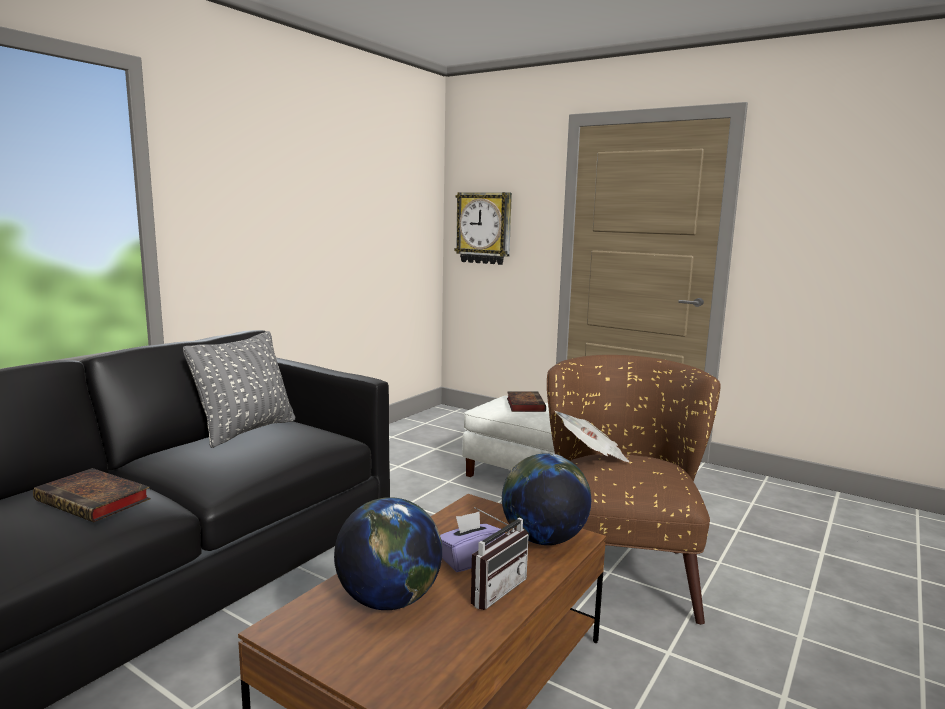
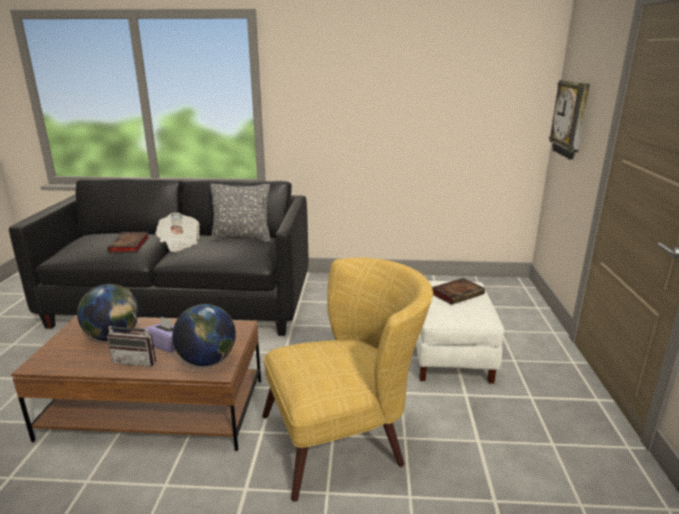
camera: 60 degrees right, 10 degrees up
(591, 455) = (336, 339): newspaper -> newspaper (179, 243)
(618, 566) = (346, 437): brown armchair -> yellow armchair

